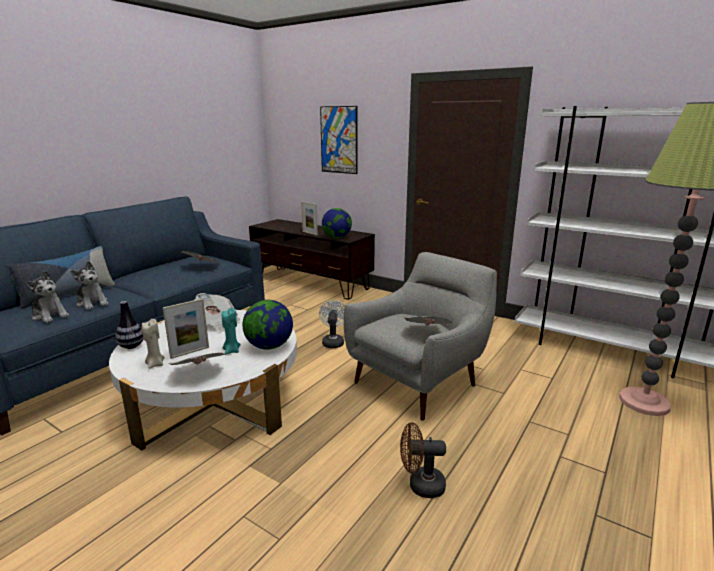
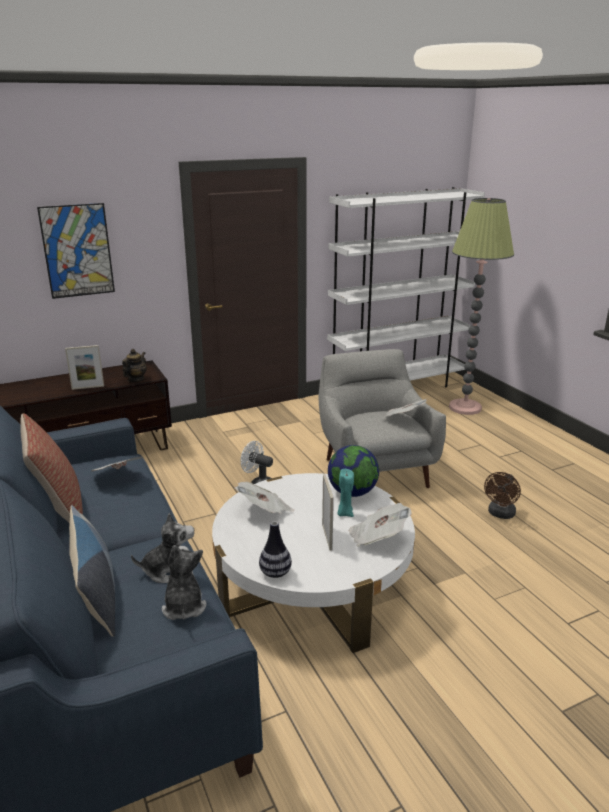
camera: 60 degrees left, 5 degrees up
(50, 315) = (184, 606): plush toy -> plush toy turned 75 degrees counterclockwise
(155, 364) = (338, 561): beige candle -> none
(157, 266) = (59, 509): none -> pillow
(336, 238) = (136, 379): globe -> teapot

